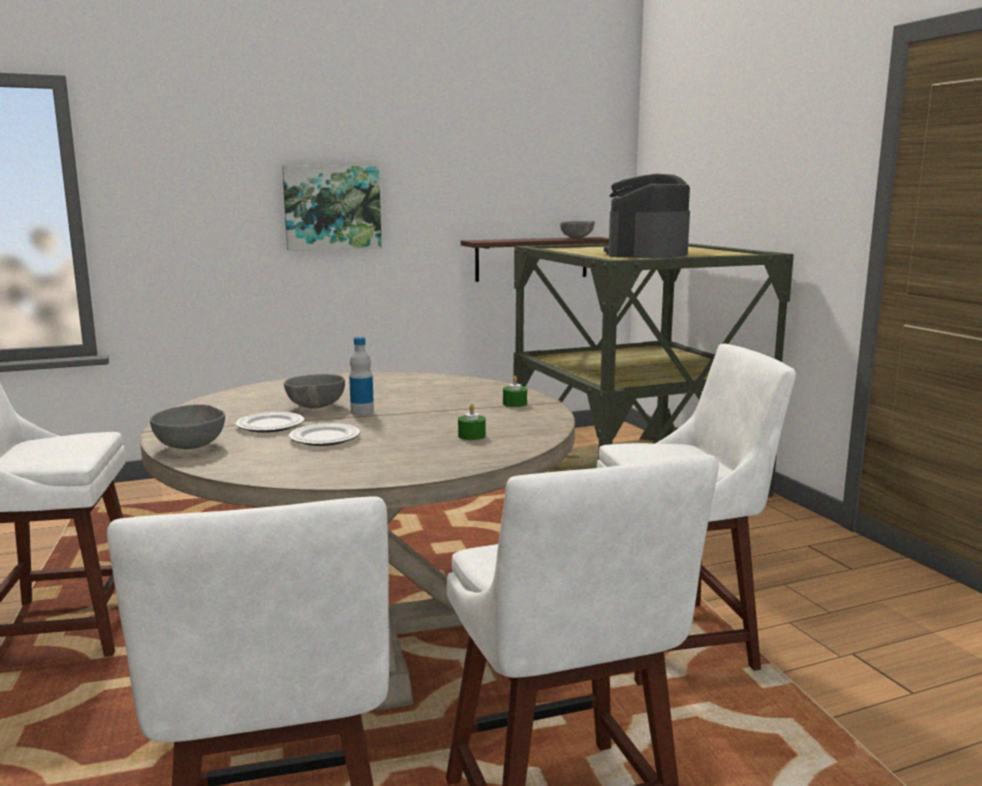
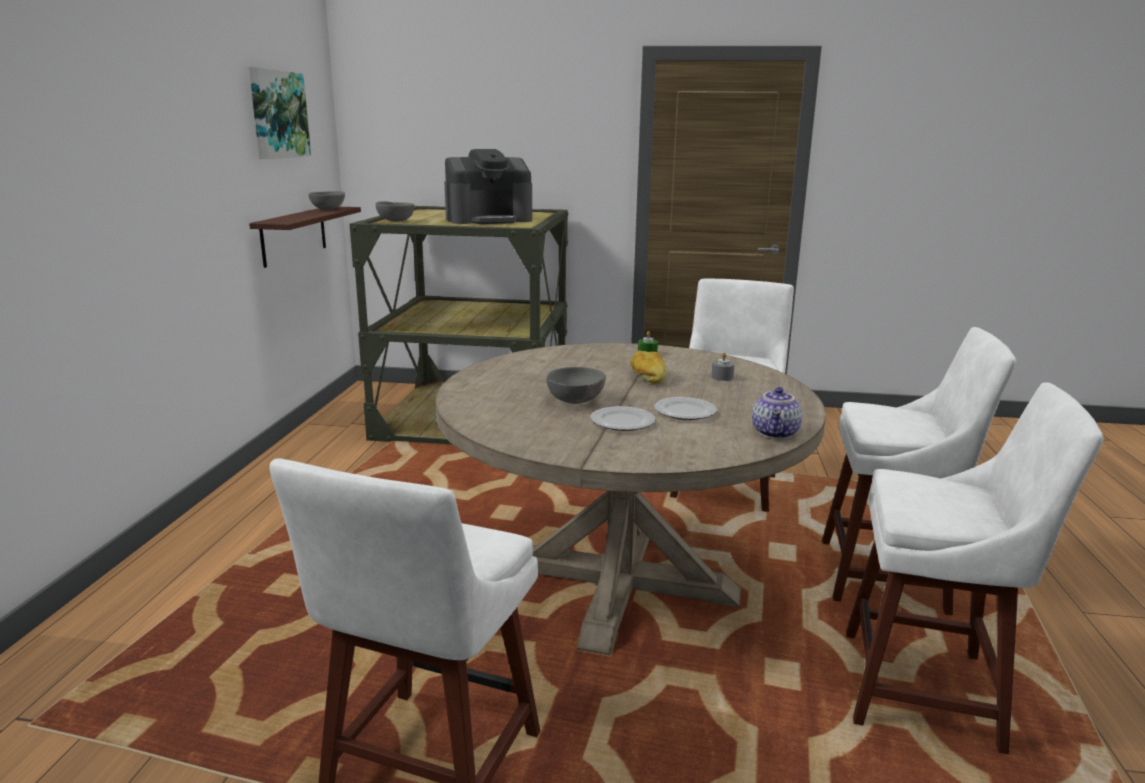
camera: 60 degrees left, 5 degrees up
(192, 446) = (661, 454): grey bowl -> grey bowl (395, 221)
(291, 474) = (776, 433): none -> teapot
(332, 207) = (148, 196): picture -> picture (278, 114)
(362, 412) = (614, 391): bottle -> none
(425, 414) = (647, 377): none -> bread
(472, 436) = (722, 377): green candle -> grey candle
(646, 254) = (489, 220): coffee machine -> coffee machine turned 75 degrees counterclockwise

